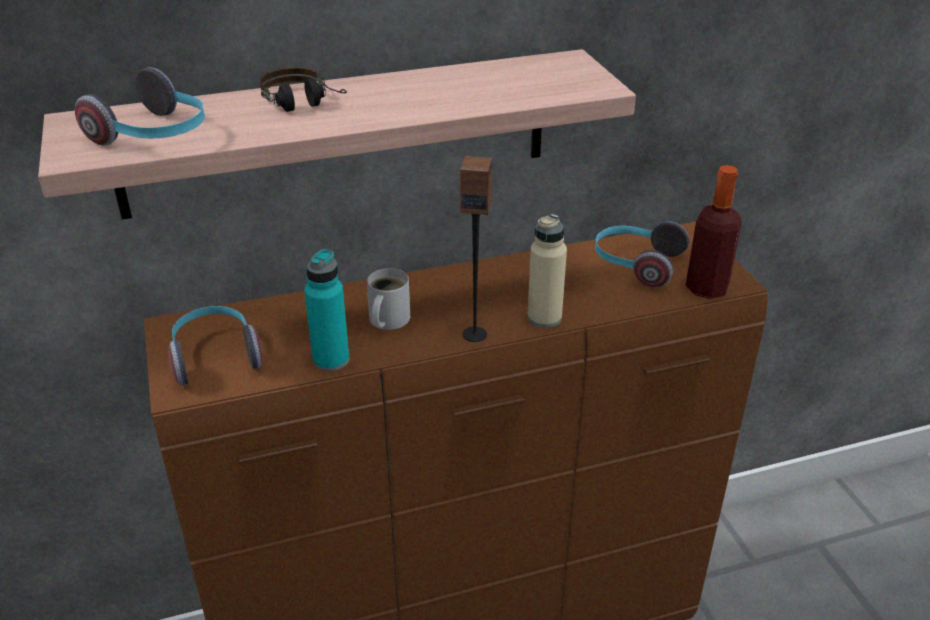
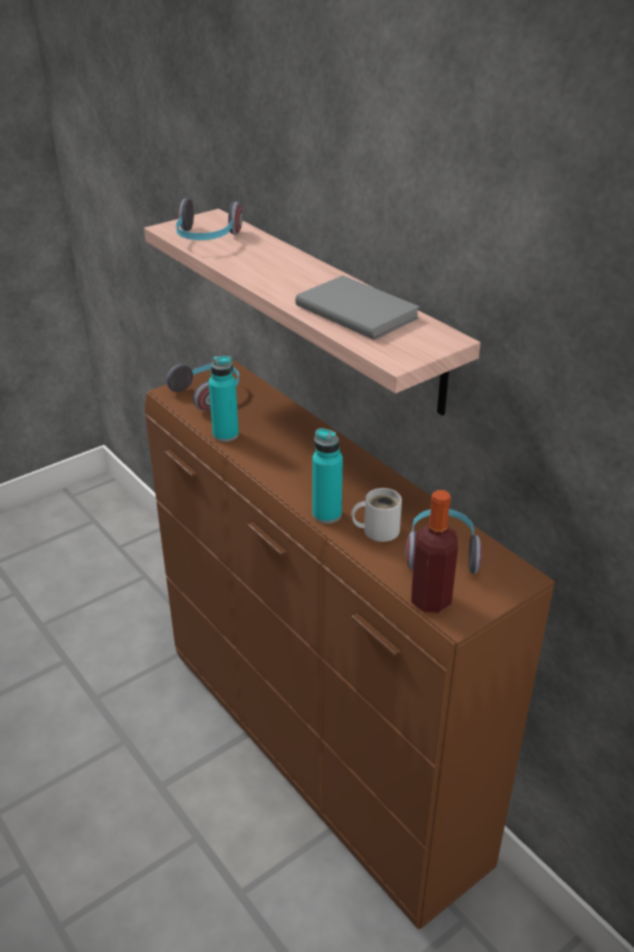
camera: 70 degrees right, 0 degrees up
(304, 106) = (277, 266): headphones -> none
(386, 320) = (282, 444): white mug -> white mug (377, 529)
(472, 85) = (357, 310): none -> grey book
(475, 334) = (286, 486): speaker -> none
(544, 318) = (327, 514): beige bottle -> turquoise bottle

